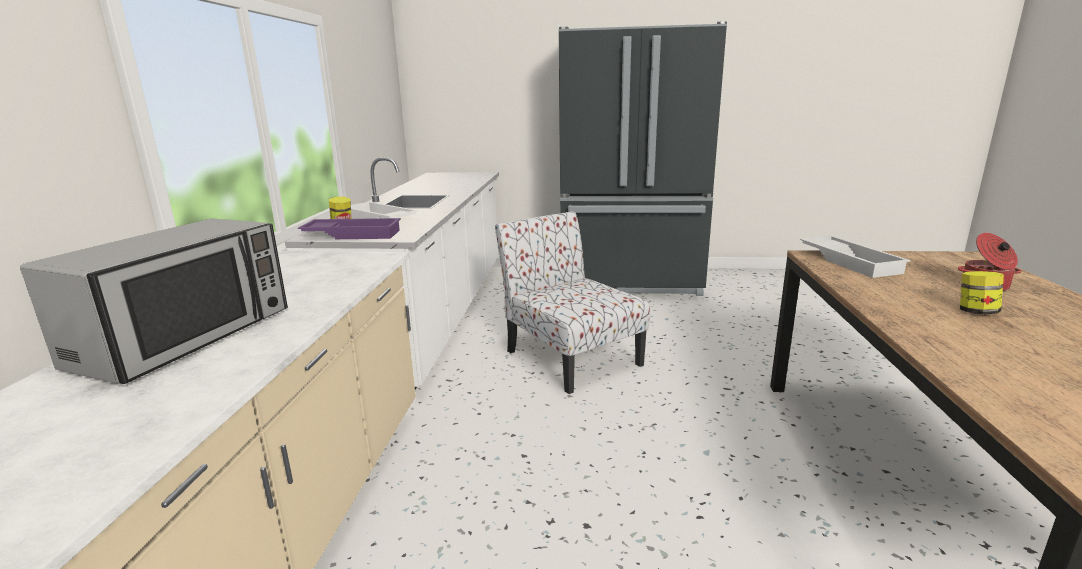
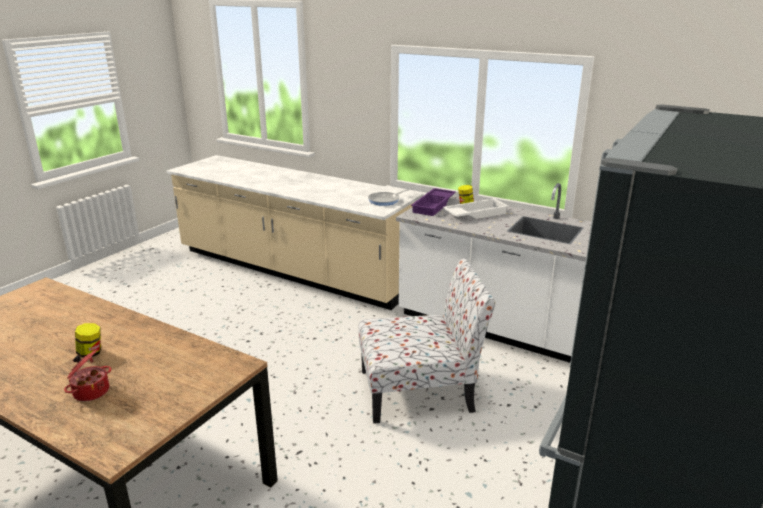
camera: 115 degrees right, 5 degrees up
(188, 337) = (311, 183): microwave -> none
(326, 261) = (385, 200): none -> frying pan
(851, 262) = (204, 372): white tray -> none

